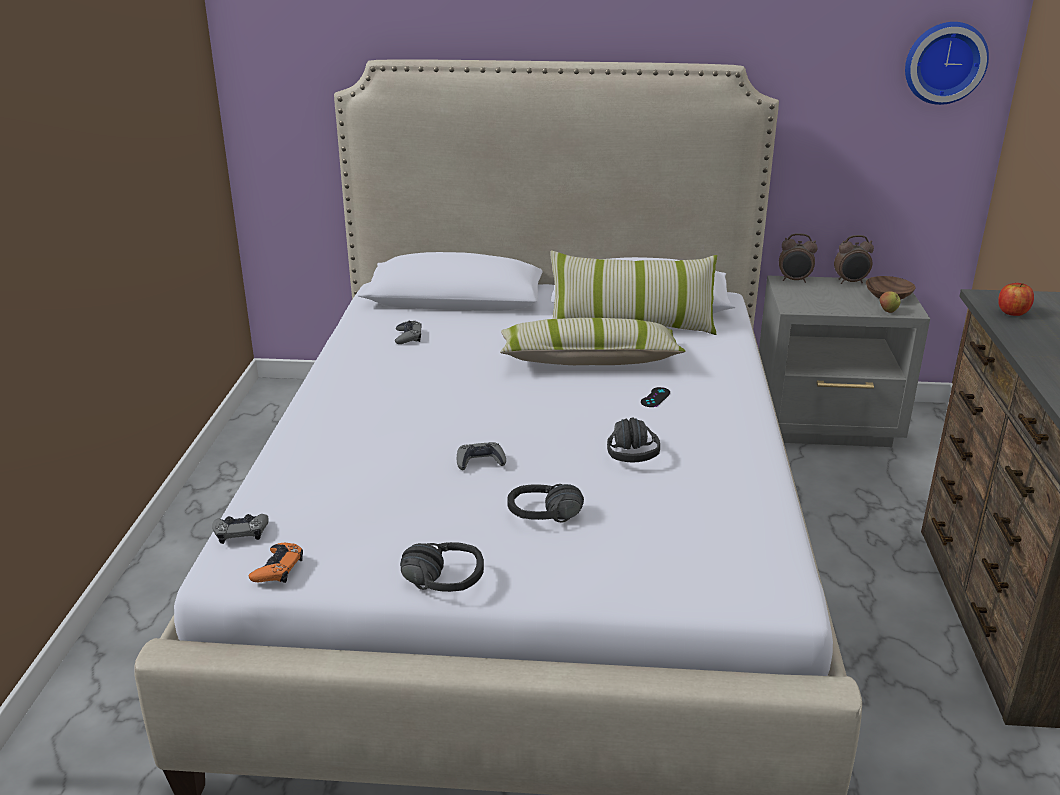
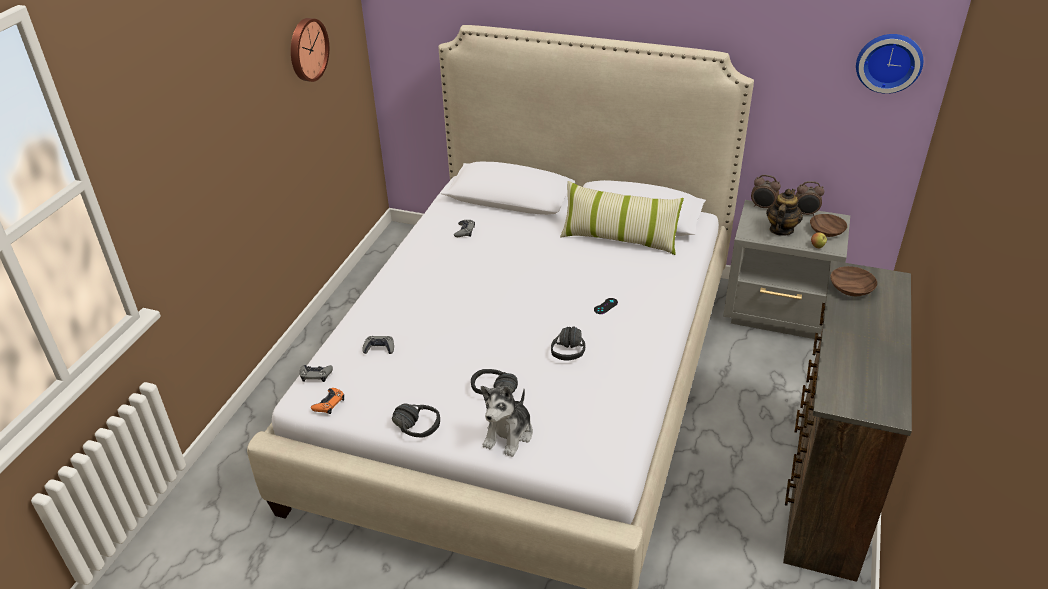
camera: 15 degrees right, 10 degrees up
(149, 83) = (307, 49): none -> wall clock
(480, 461) = (471, 343): grey game controller -> grey game controller (379, 348)
(589, 360) = (576, 267): pillow -> none
(597, 569) = (509, 434): none -> plush toy
(832, 299) = (781, 230): none -> teapot
(1012, 312) = (852, 288): apple -> brown bowl

